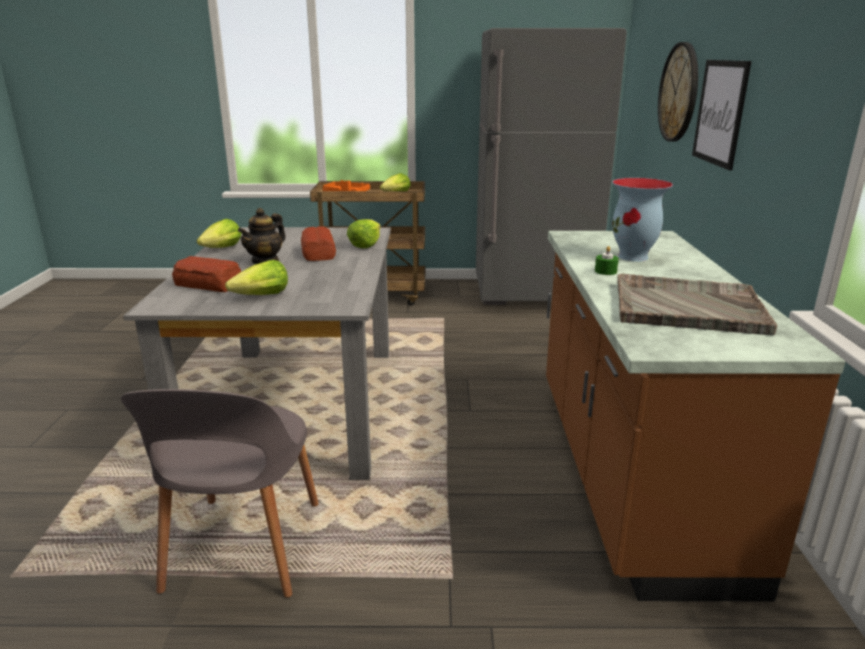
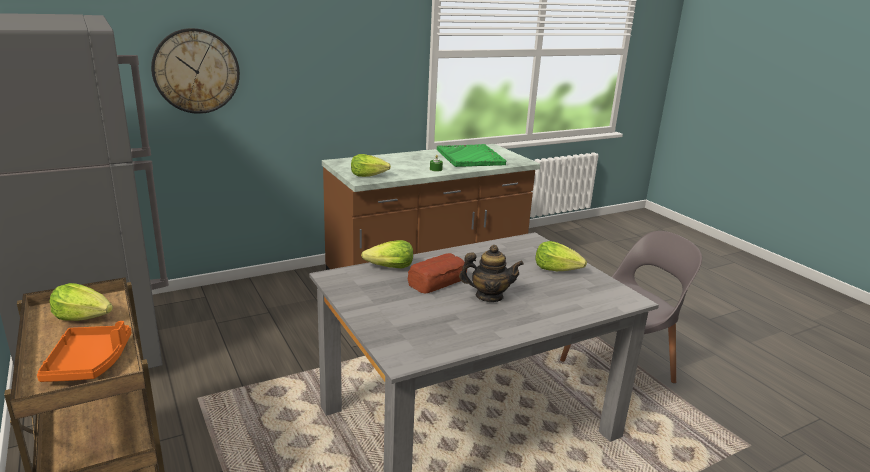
camera: 120 degrees left, 0 degrees up
(209, 285) = (569, 298): bread -> none
(222, 249) = (481, 336): lettuce -> lettuce (368, 175)
(634, 257) = (399, 165): vase -> none
(686, 307) = (470, 157): grey tray -> green tray
(720, 112) = (288, 77): picture -> none

